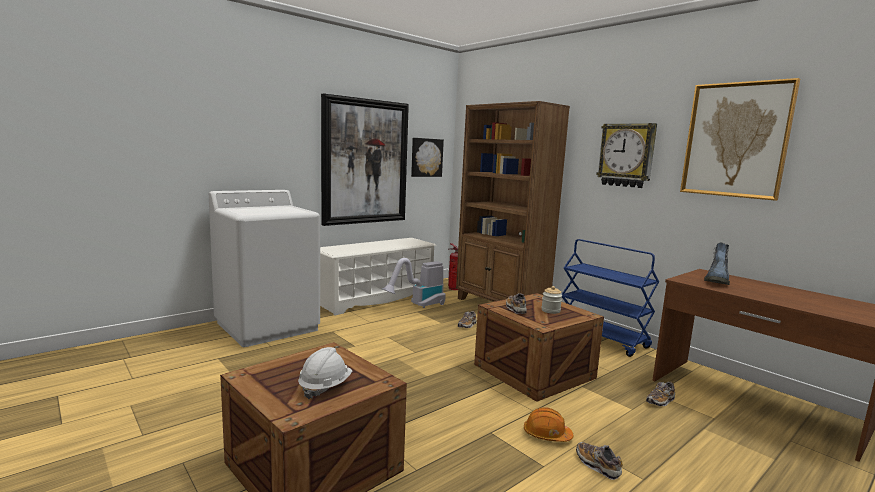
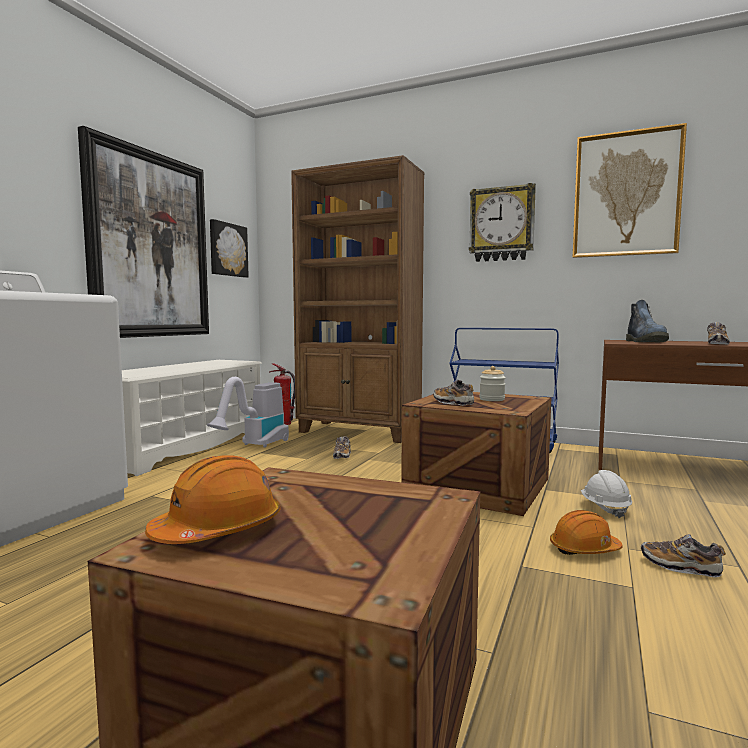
camera: 25 degrees left, 5 degrees down
(273, 373) = (218, 530): none -> orange hard hat
(325, 387) = (361, 526): white hard hat -> white hard hat (605, 508)
(660, 401) = (633, 485): shoe -> shoe (716, 344)

